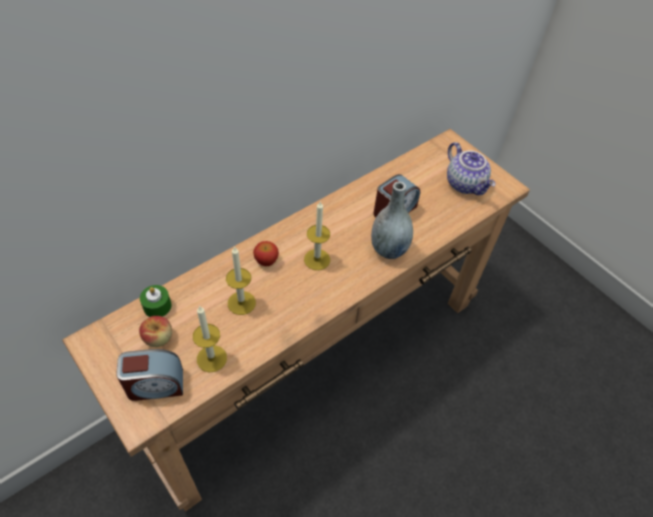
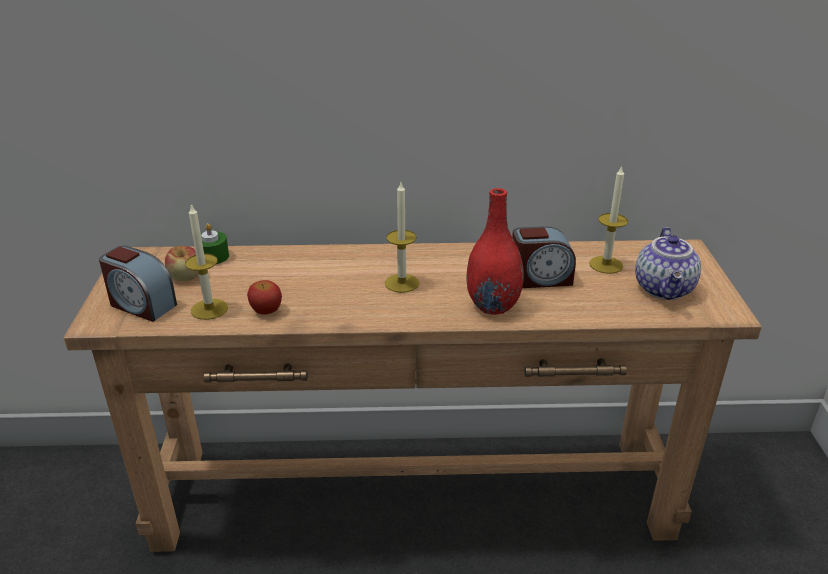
camera: 40 degrees right, 20 degrees down
(241, 303) = (286, 284): candle -> candle (606, 265)
(266, 261) = (349, 265): apple -> apple (266, 311)
(388, 250) = (492, 306): grey vase -> red vase

